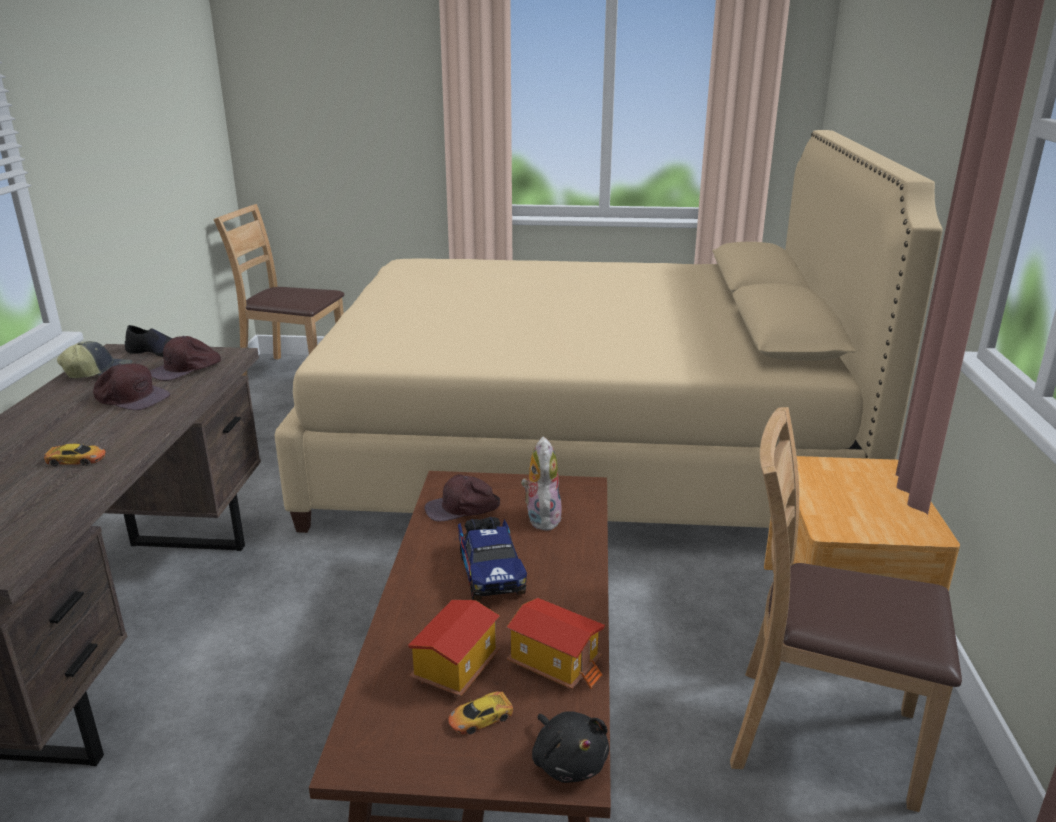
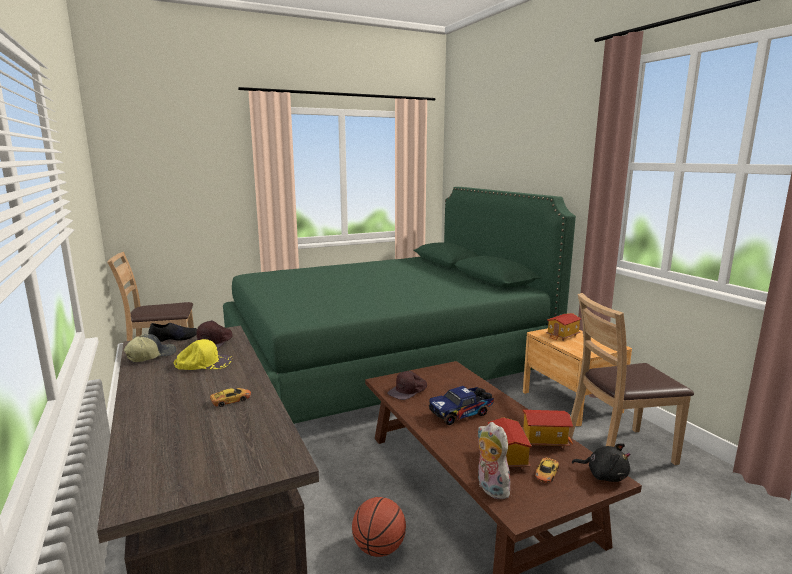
camera: 30 degrees left, 10 degrees down
(131, 397) = (203, 363): brown cap -> yellow cap
(274, 726) = (379, 548): none -> basketball
(490, 571) = (462, 413): toy truck -> toy truck turned 105 degrees clockwise
(541, 518) = (451, 385): plush toy -> plush toy (490, 488)
(580, 450) = (384, 364): beige bed -> green bed
(842, 481) = (563, 336): none -> toy house

